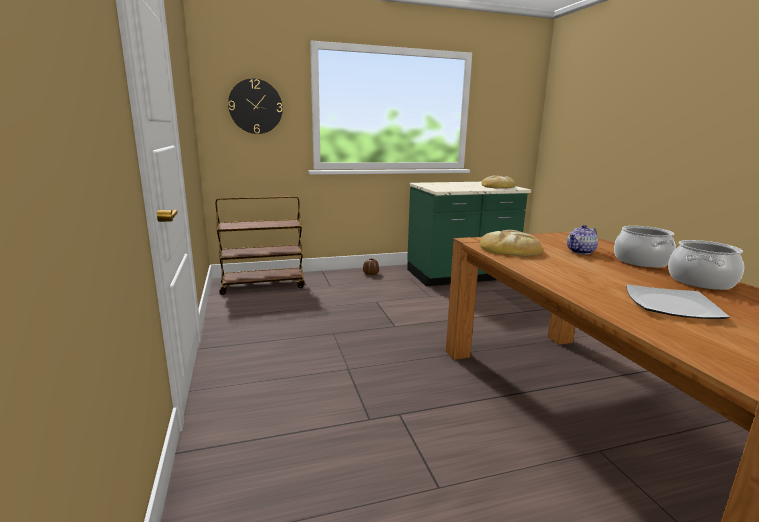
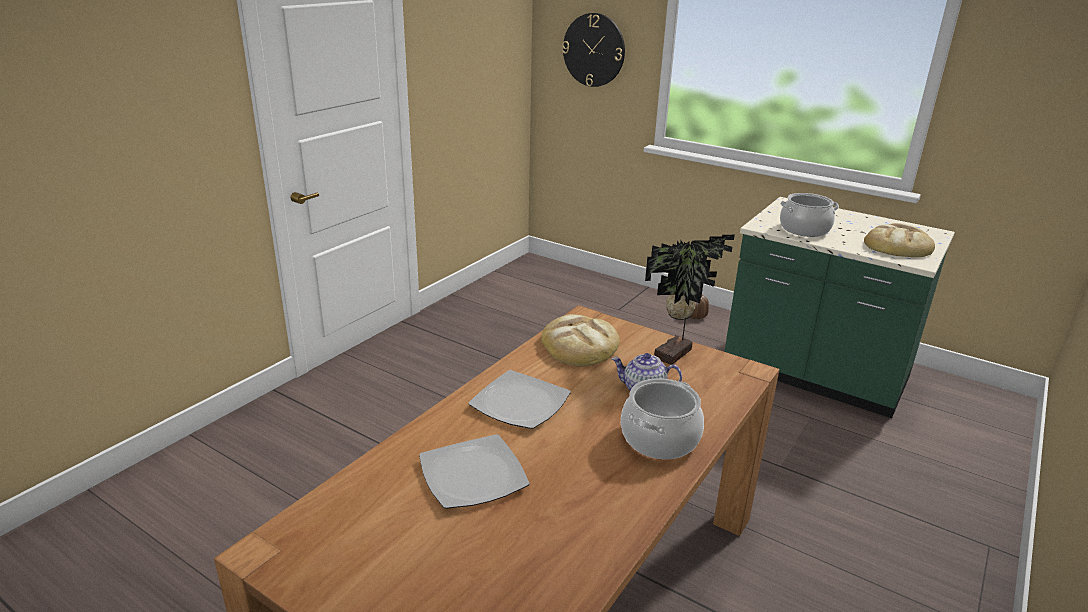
camera: 50 degrees right, 10 degrees up
(263, 285) = (555, 280): brown cart -> none
(544, 239) = (676, 354): none -> potted plant
(575, 275) = (521, 403): none -> plate
(700, 281) = (614, 491): cooking pot -> cooking pot (804, 229)

